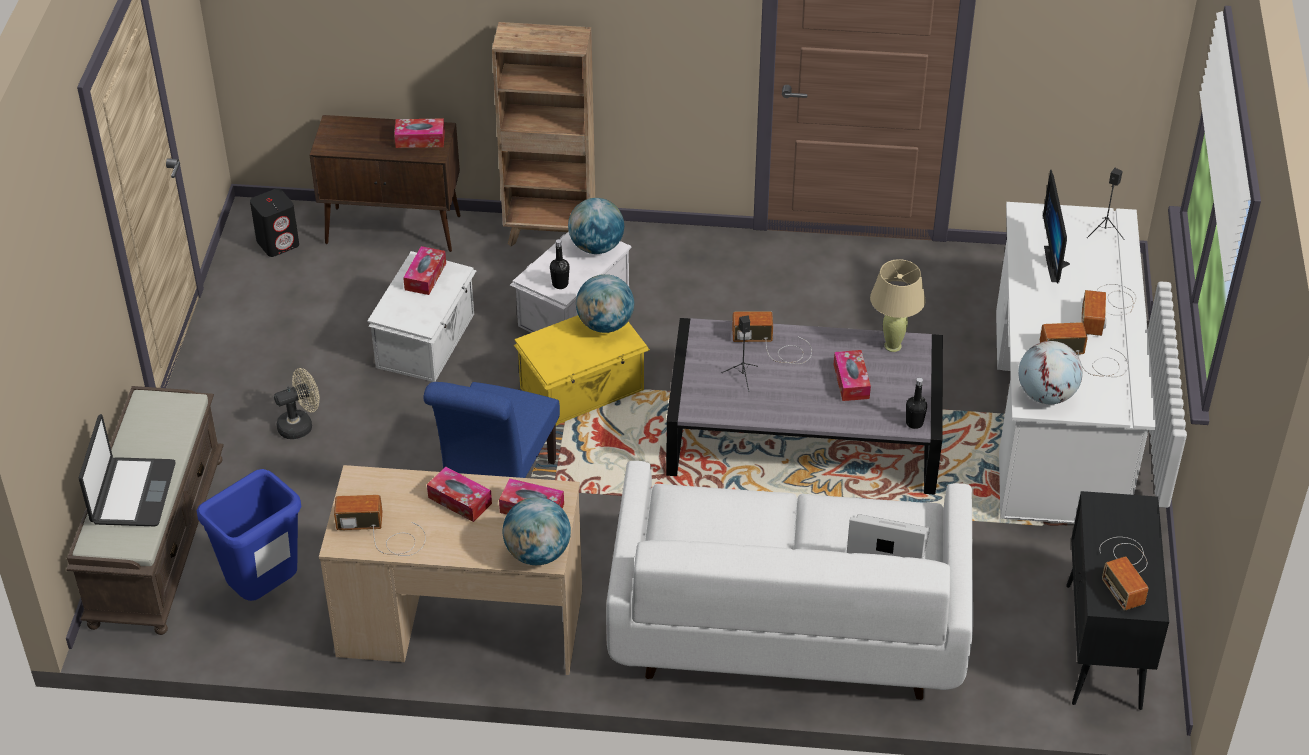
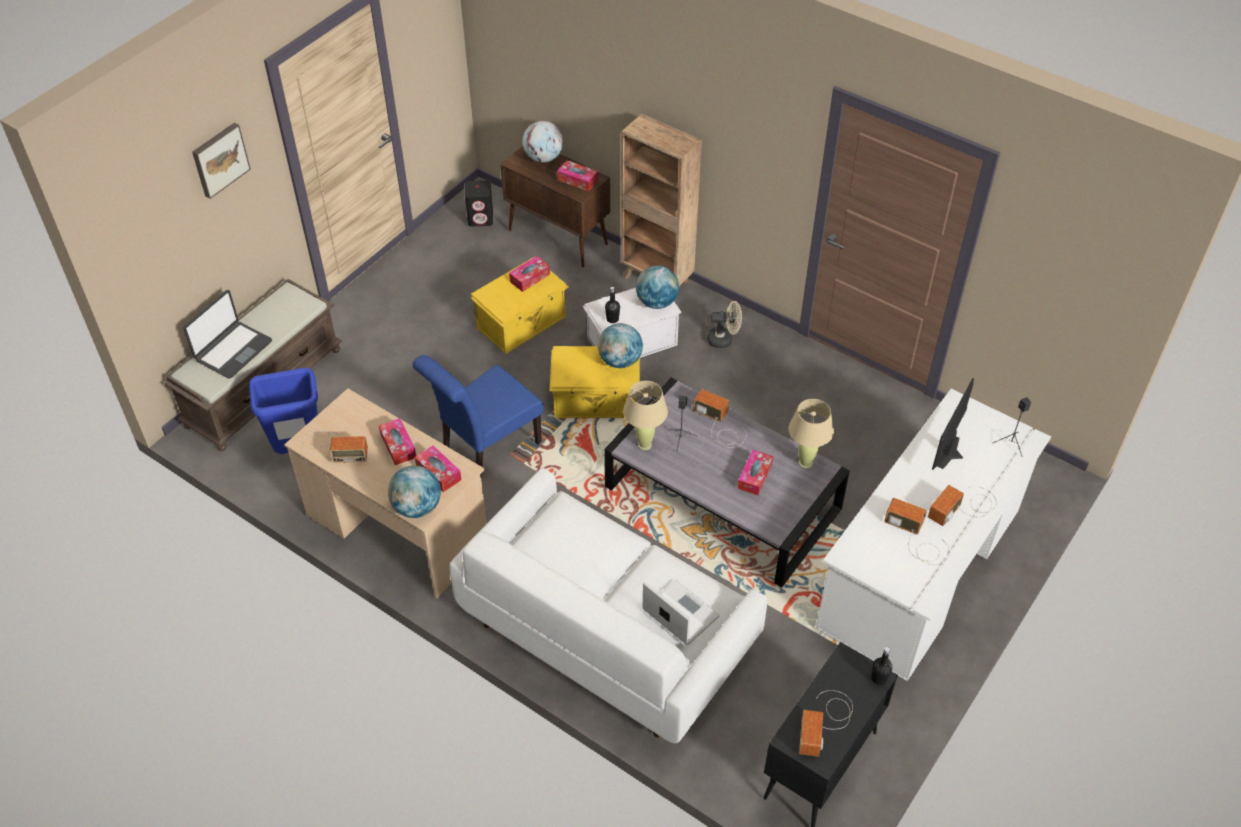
camera: 30 degrees right, 5 degrees up
(66, 234) = (219, 159): none -> picture
(300, 425) = (403, 347): beige fan -> beige fan (724, 340)
(382, 533) = (333, 447): radio -> radio turned 150 degrees clockwise
(427, 340) = (522, 323): white storage box -> yellow storage box
(708, 398) = (644, 444): none -> beige table lamp
(914, 423) = (776, 529): black bottle -> black bottle (879, 678)
(1046, 395) = (863, 554): globe -> globe (543, 158)

